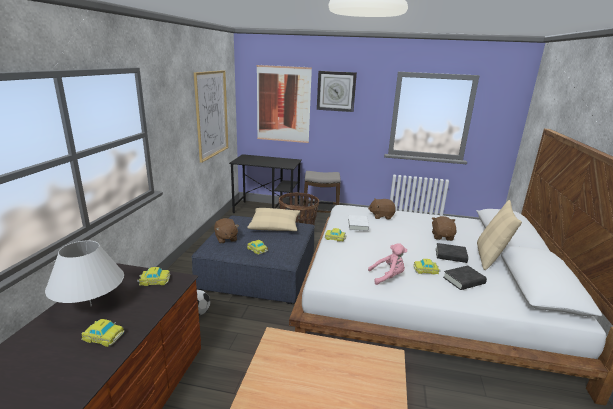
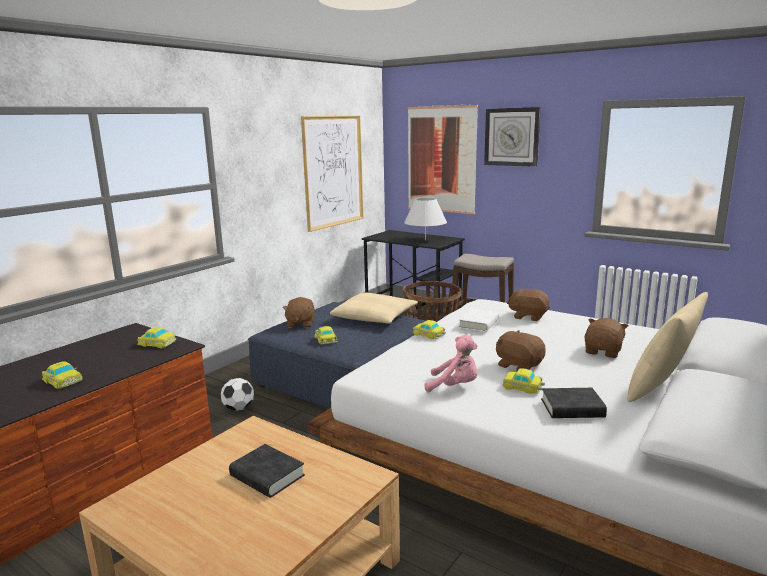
camera: 25 degrees right, 5 degrees down
(91, 306) = (79, 355): white table lamp -> white table lamp (425, 240)
(408, 254) = (519, 365): none -> brown plush toy
(450, 255) = (588, 376): black book -> black book (267, 476)

